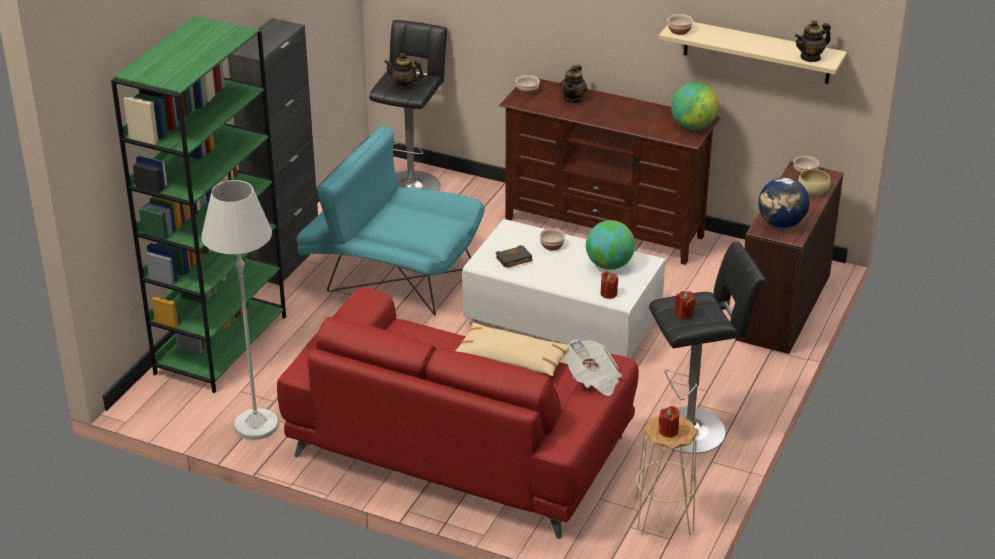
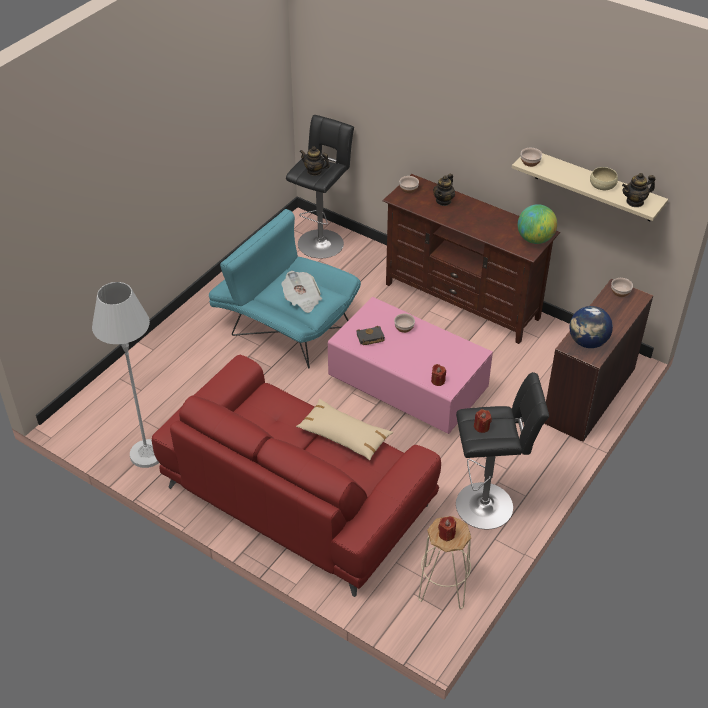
camera: 10 degrees right, 10 degrees up
(221, 344) = (139, 374): green bookcase -> none
(285, 260) = (207, 302): black cabinet -> none
(562, 320) = (407, 385): white coffee table -> pink coffee table
(593, 380) = (399, 471): newspaper -> newspaper (302, 299)
(609, 265) = (445, 352): globe -> none
(813, 190) = (623, 311): beige bowl -> beige bowl (602, 185)

